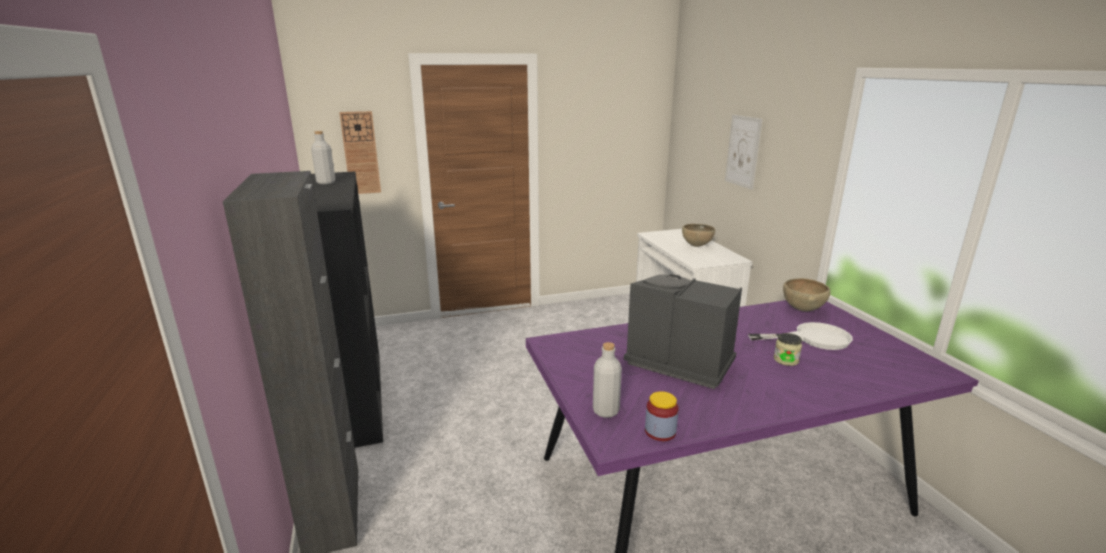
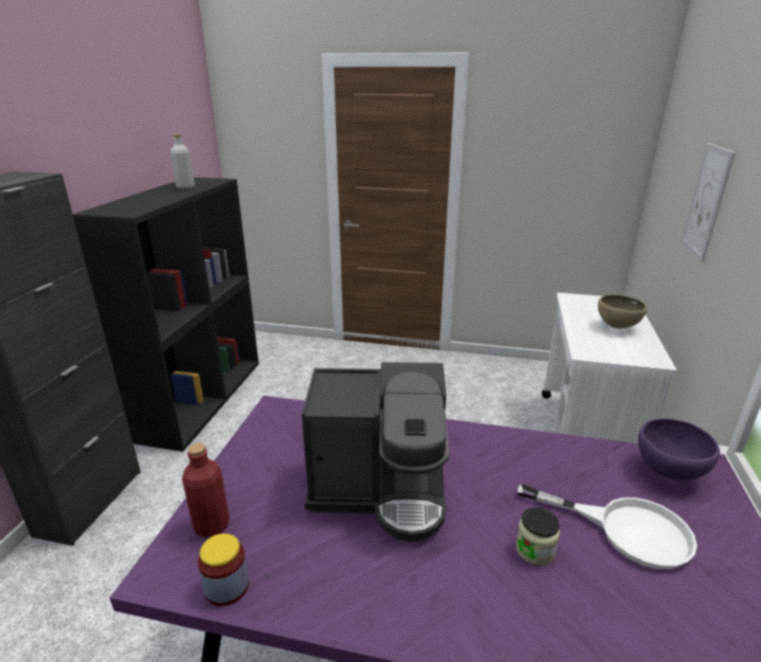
camera: 30 degrees right, 5 degrees up
(361, 153) = (273, 161): wall clock -> none
(605, 411) = (211, 525): grey bottle -> red bottle
(677, 361) = (381, 489): coffee machine -> coffee machine turned 120 degrees clockwise
(802, 309) = (669, 472): brown bowl -> purple bowl

